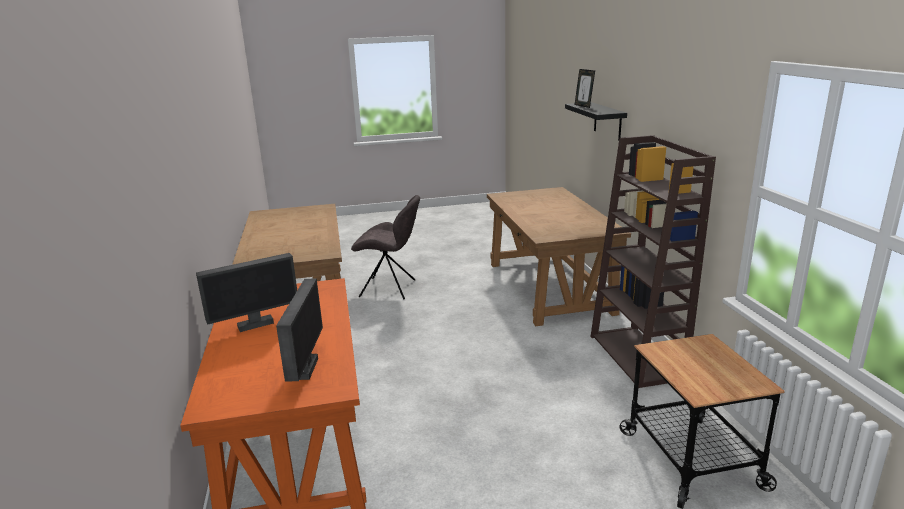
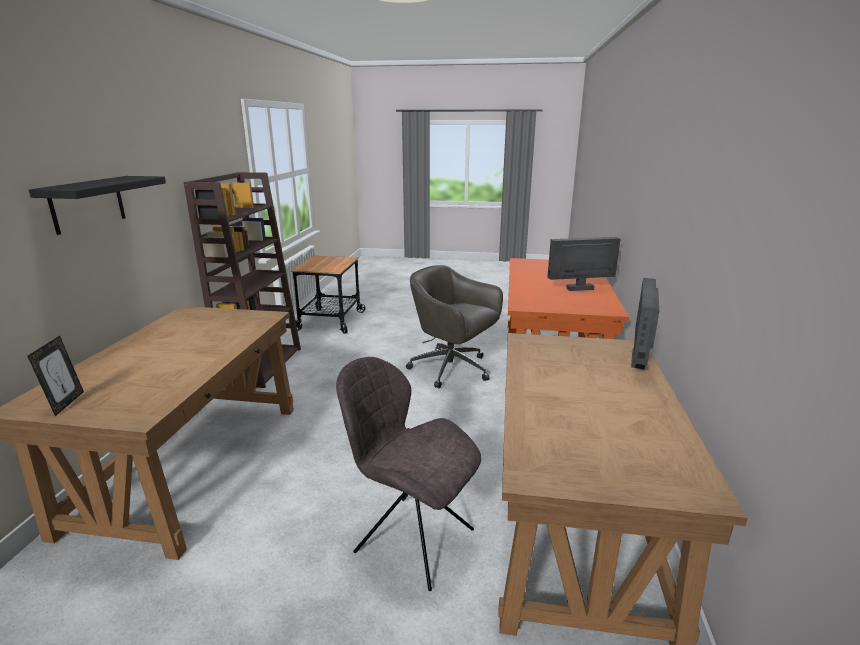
camera: 160 degrees left, 0 degrees up
(306, 369) = (538, 268): monitor -> monitor (639, 361)
(423, 403) = (452, 369): none -> grey office chair
(583, 106) = (92, 184): picture frame -> picture frame (66, 403)

